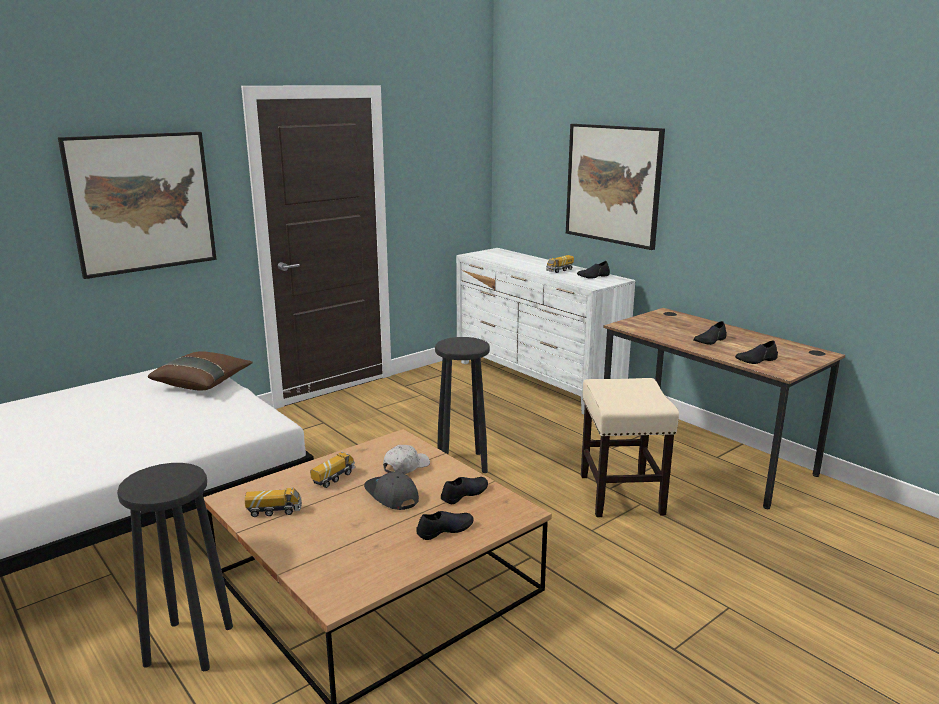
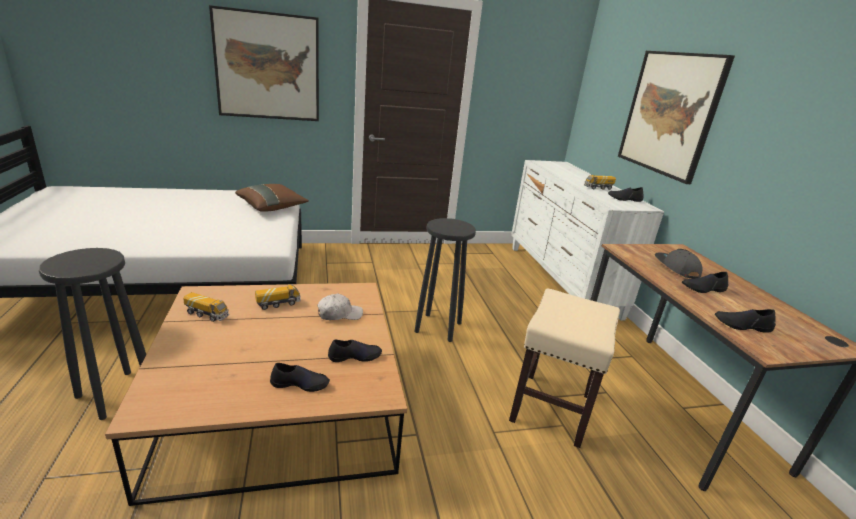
camera: 25 degrees right, 5 degrees up
(391, 496) = (298, 335): grey cap -> grey cap (676, 268)

